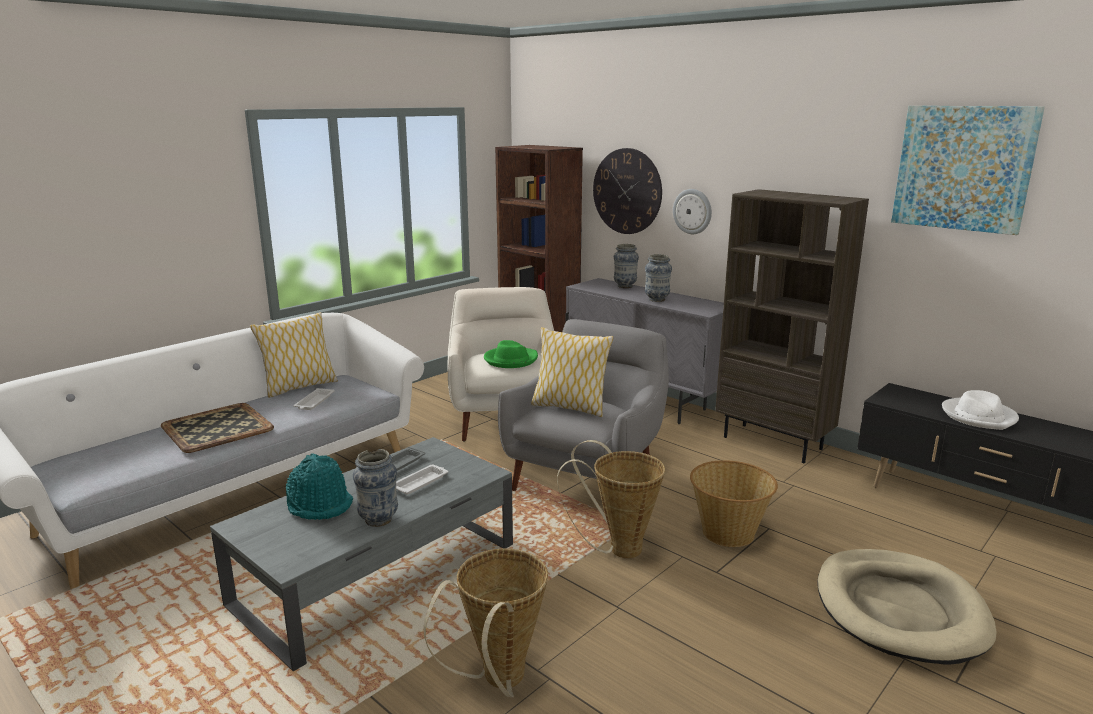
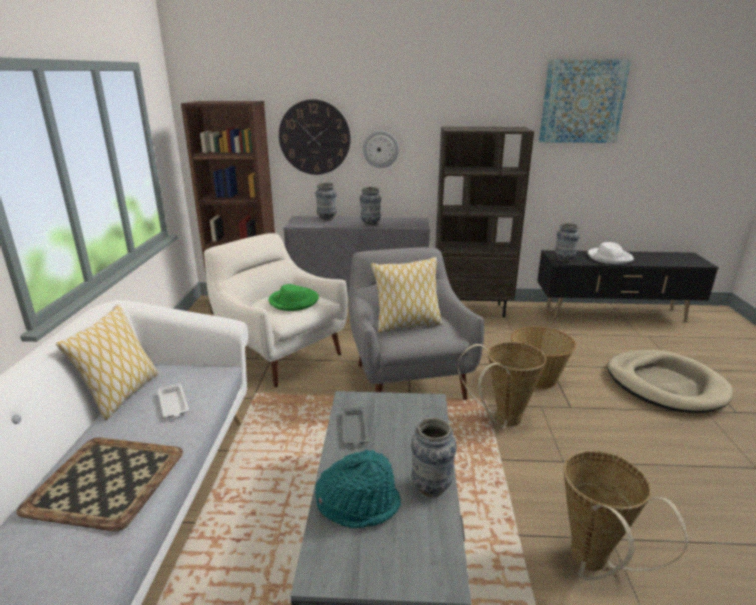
camera: 40 degrees left, 5 degrees up
(420, 482) = (400, 435): white tray -> none
(894, 400) = (564, 260): none -> vase

